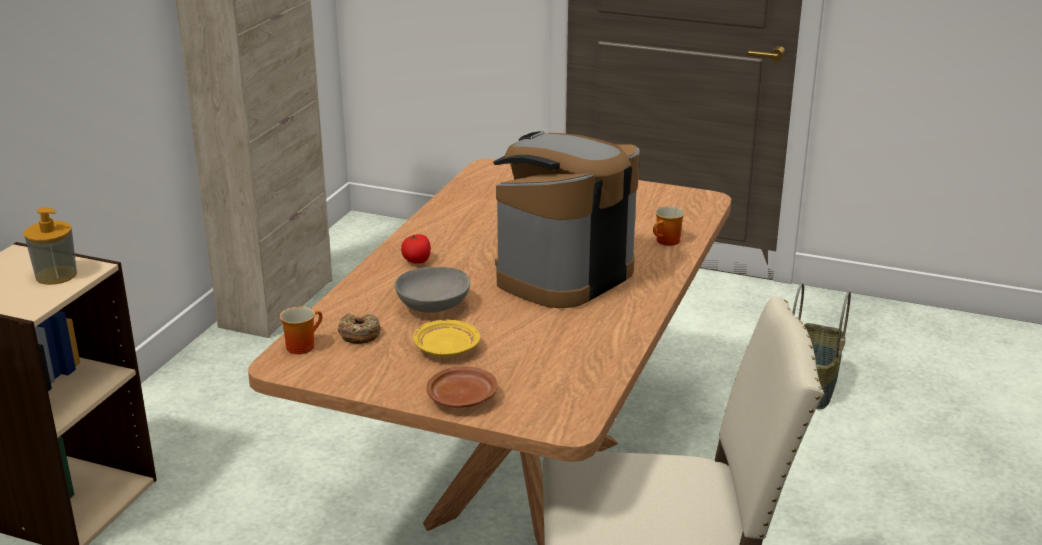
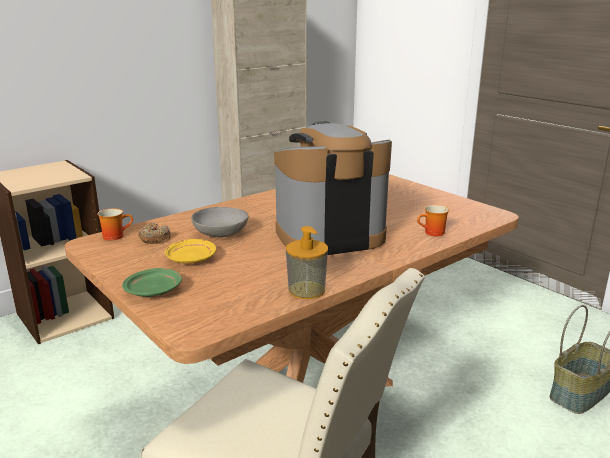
camera: 30 degrees right, 5 degrees down
(56, 275) = (56, 175): soap dispenser -> soap dispenser (306, 290)
(417, 261) = (249, 209): tomato -> none
(462, 398) = (154, 291): brown plate -> green plate

